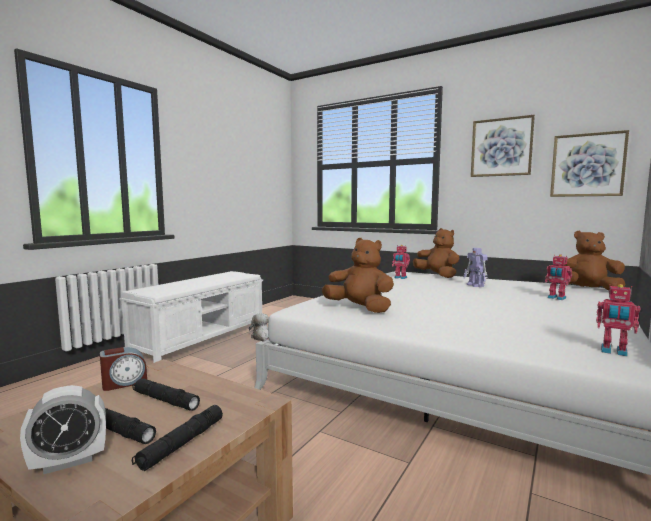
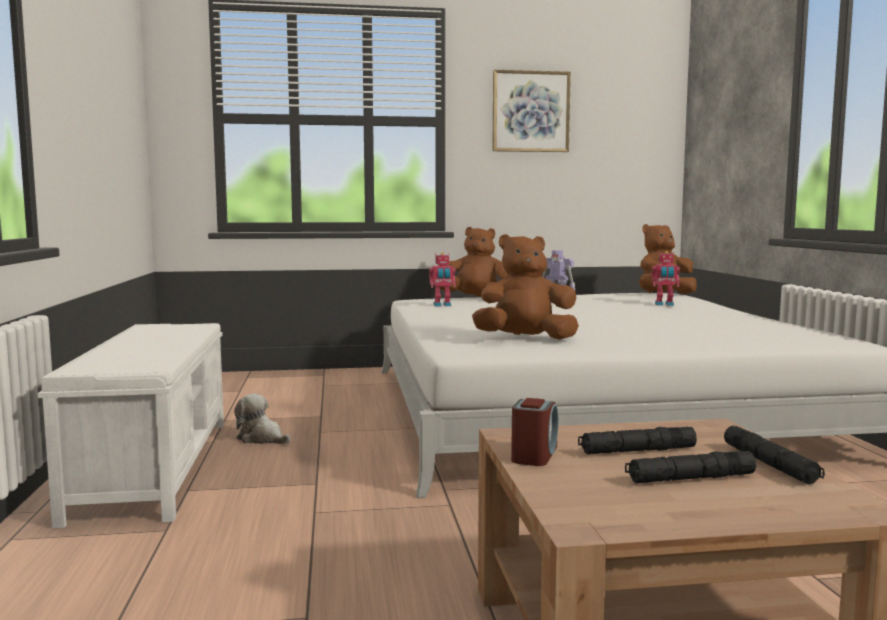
camera: 40 degrees left, 0 degrees up
(69, 461) = (742, 505): alarm clock -> none
(587, 165) = (628, 143): picture -> none
(613, 352) = (817, 335): toy robot -> none

